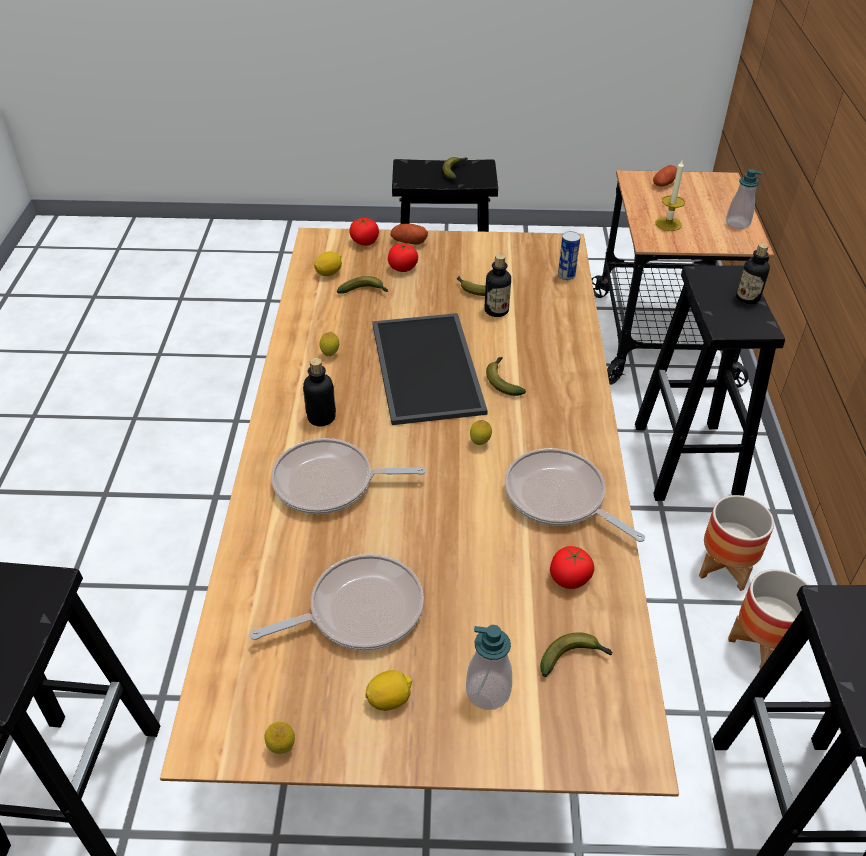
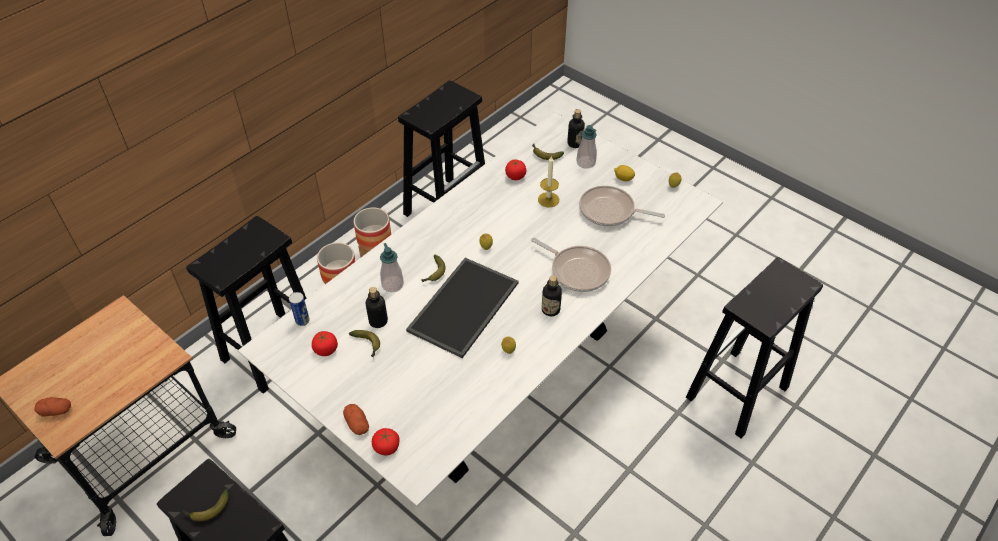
camera: 140 degrees left, 5 degrees up
(329, 273) = (443, 428): lemon -> none
(364, 291) = (438, 392): banana -> none
(403, 268) = (390, 399): tomato -> tomato (326, 349)
(431, 596) = (498, 372): brown dining table -> white dining table
(559, 498) = (481, 204): frying pan -> none
(668, 224) = (130, 366): candle -> candle (548, 199)
(737, 223) = (91, 334): soap dispenser -> soap dispenser (392, 284)
(747, 298) = (228, 248): bottle -> bottle (575, 143)

